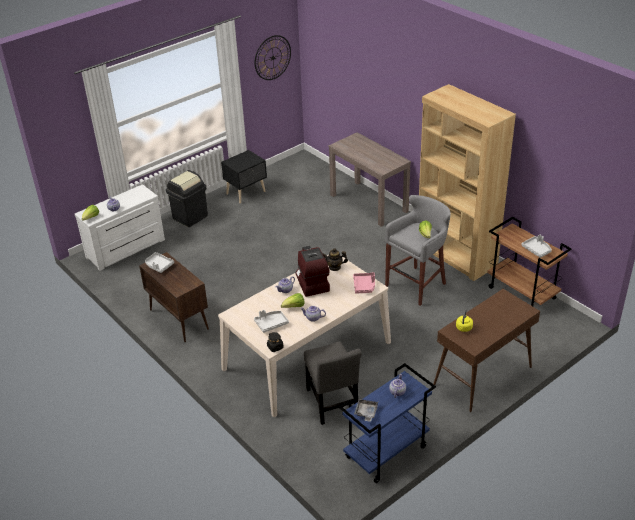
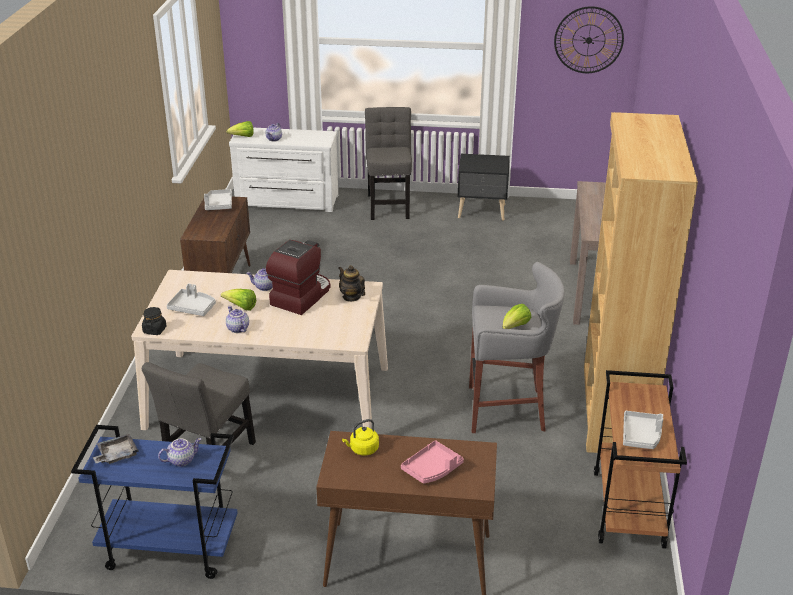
camera: 45 degrees right, 5 degrees down
(190, 217) = (389, 205): black trash can -> grey chair
(364, 286) = (345, 333): pink tray -> pink tray (432, 469)

